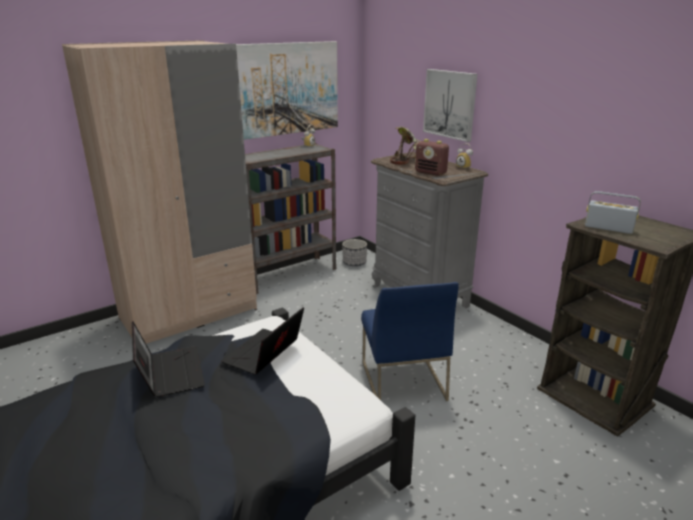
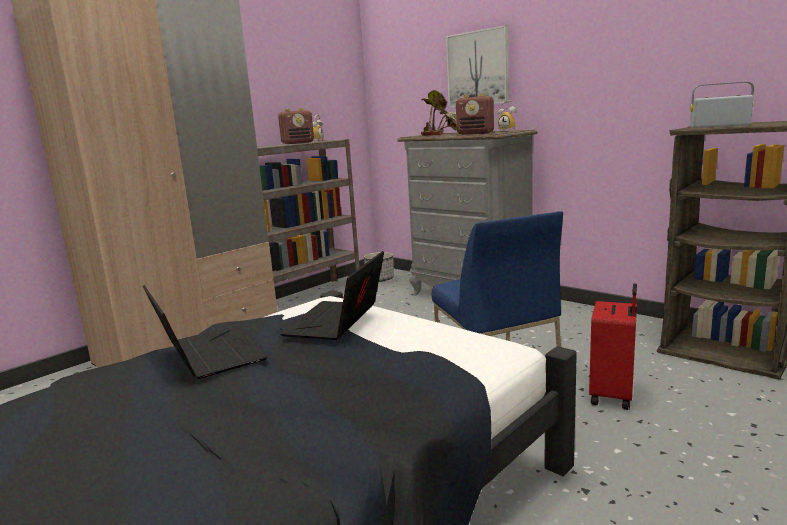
camera: 10 degrees left, 10 degrees down
(288, 89) = (287, 75): picture -> none
(290, 151) = (298, 143): none -> radio
(477, 425) = (613, 395): none -> red suitcase

